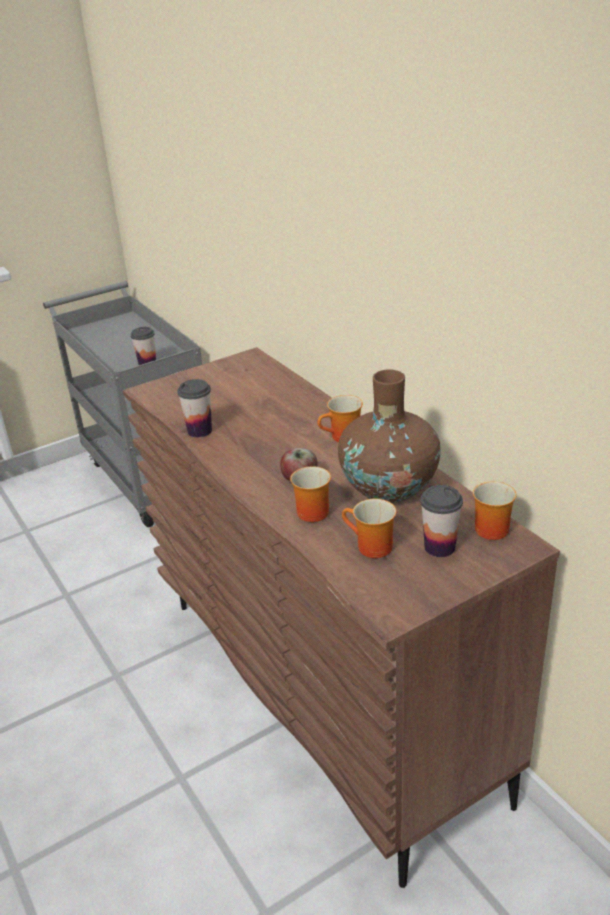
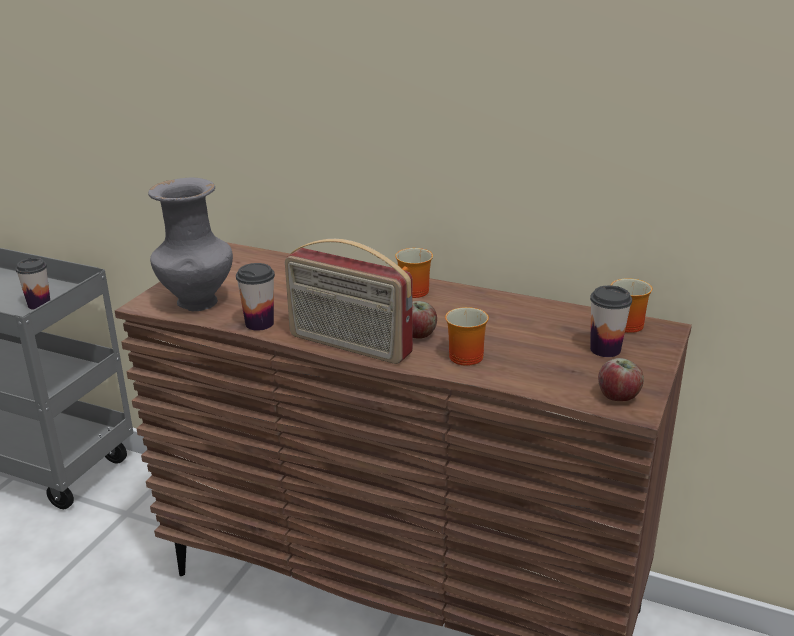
camera: 35 degrees left, 5 degrees down
(178, 400) = (197, 303): none -> grey vase
(238, 471) = (348, 346): none -> radio
(370, 548) = (551, 367): mug -> none
(389, 487) = (505, 319): brown vase -> none
(392, 598) = (619, 397): none -> apple

